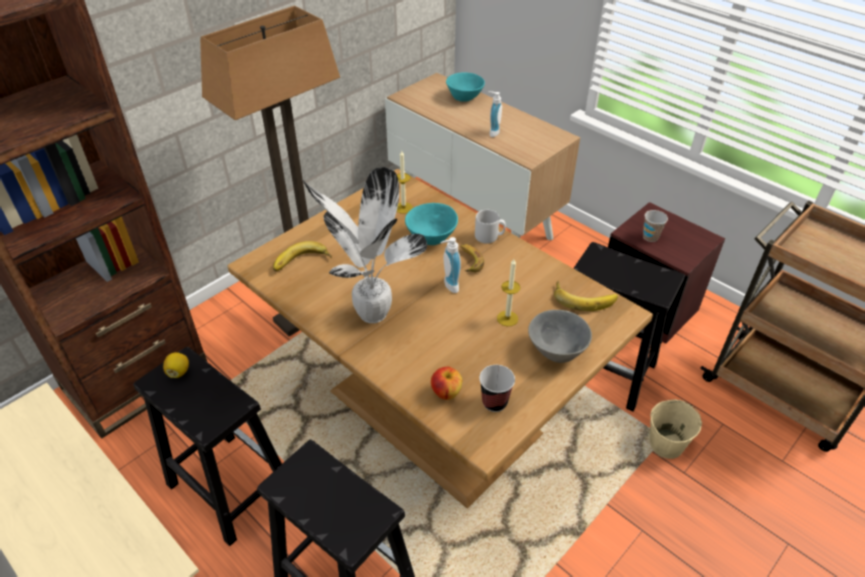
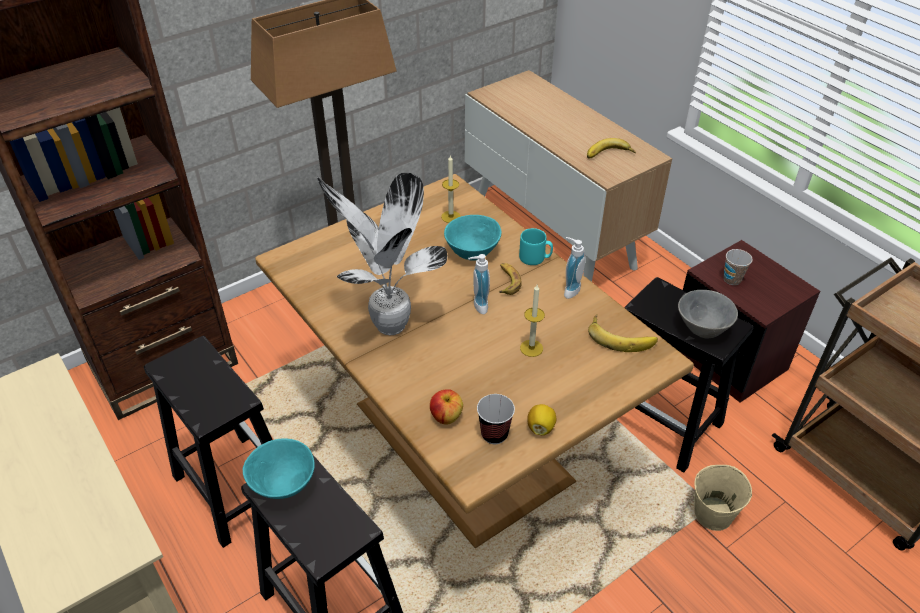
camera: 10 degrees right, 0 degrees up
(178, 372) = (189, 360): lemon -> lemon (540, 427)
(302, 263) = (331, 263): banana -> banana (609, 155)
(465, 98) = (553, 102): turquoise bowl -> turquoise bowl (283, 487)
(489, 236) = (535, 258): grey mug -> turquoise mug
(492, 132) = (574, 143): soap dispenser -> soap dispenser (569, 289)
(557, 350) = (576, 388): grey bowl -> grey bowl (703, 327)

